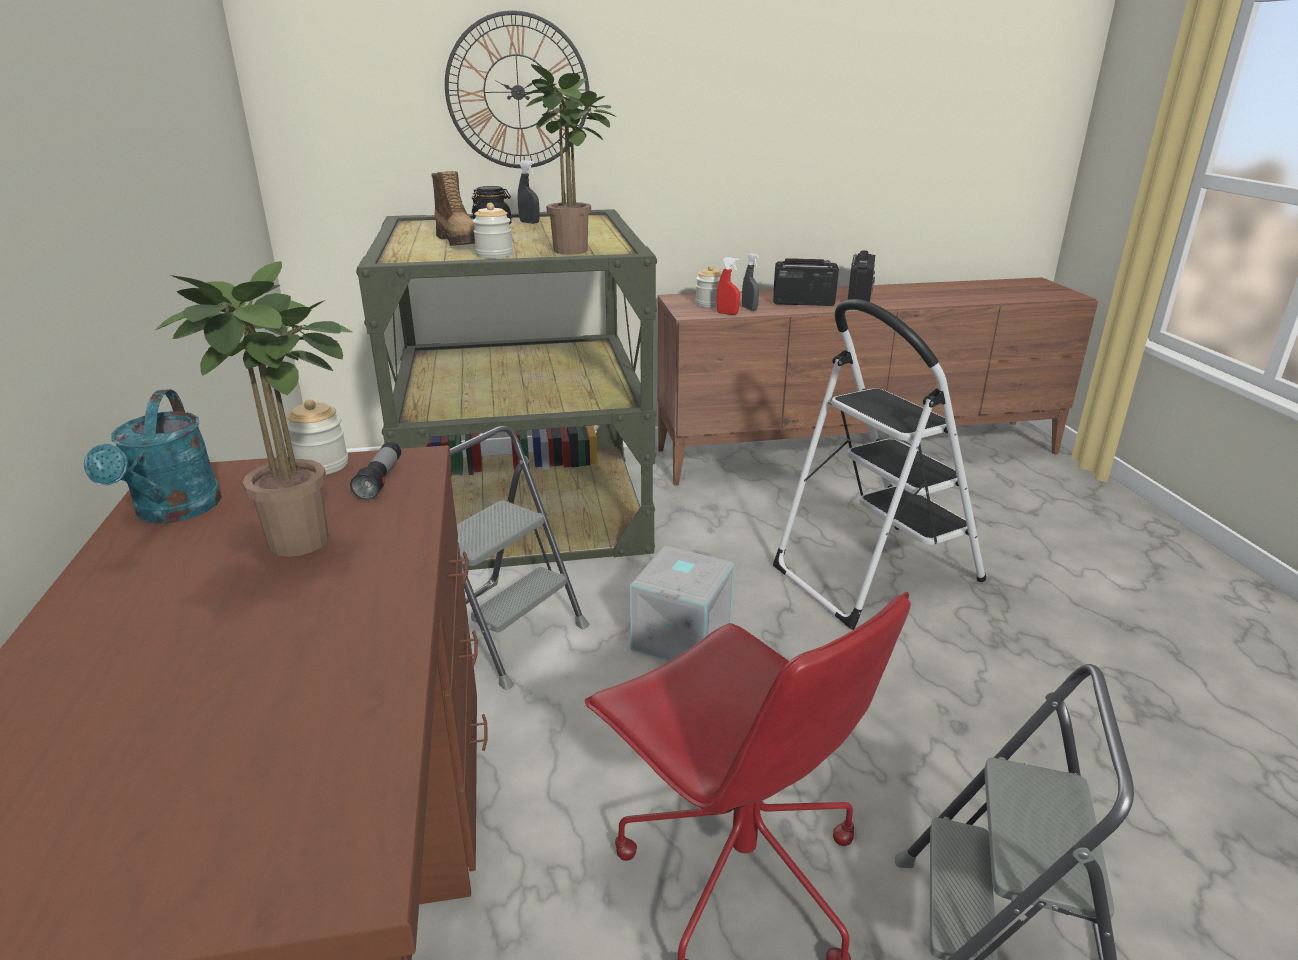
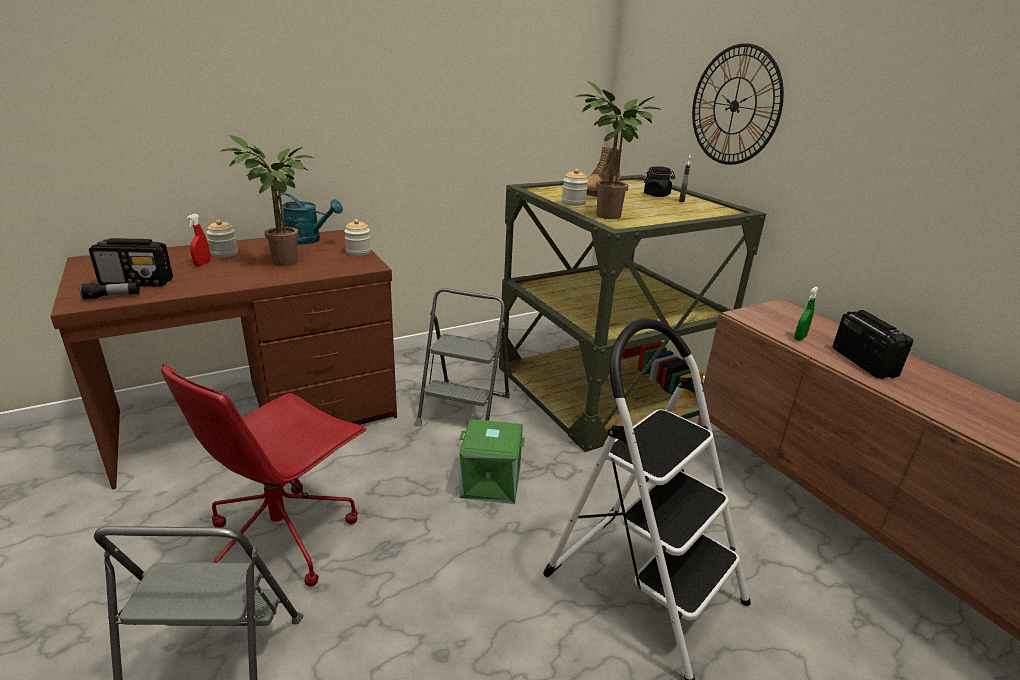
camera: 70 degrees right, 0 degrees up
(173, 512) = (309, 240): turquoise watering can -> turquoise watering can turned 135 degrees counterclockwise
(380, 480) = (345, 264): flashlight -> flashlight (112, 297)
(680, 637) = (491, 481): grey storage box -> green storage box
(709, 304) = (787, 320): jar -> jar (224, 253)
(727, 313) = (769, 329): red spray bottle -> red spray bottle (202, 264)
(749, 309) = (800, 338): grey spray bottle -> green spray bottle
(859, 297) = (942, 394): radio -> radio (137, 282)

